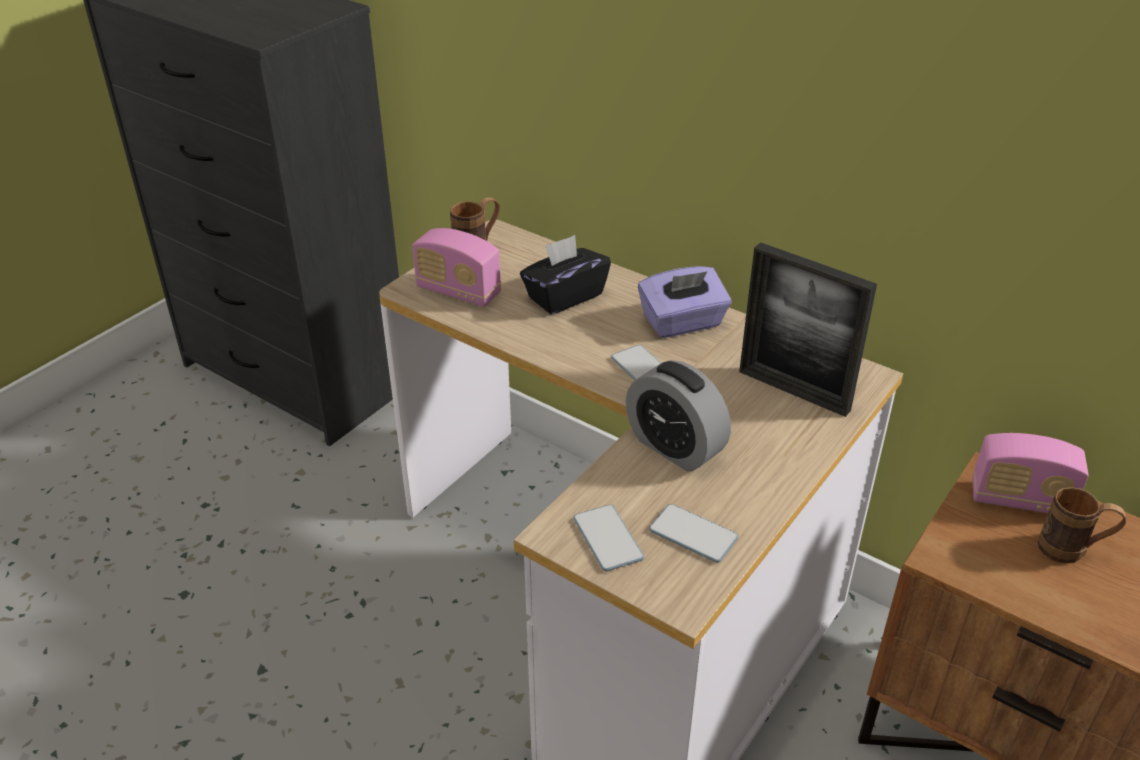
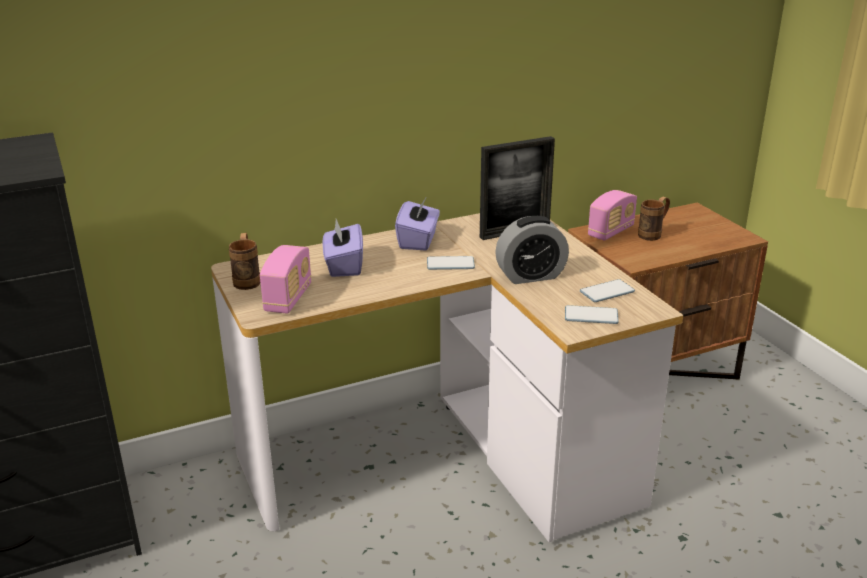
camera: 60 degrees left, 10 degrees down
(458, 292) = (288, 299): radio -> radio turned 45 degrees counterclockwise
(564, 296) = (344, 266): black tissue box -> purple tissue box

